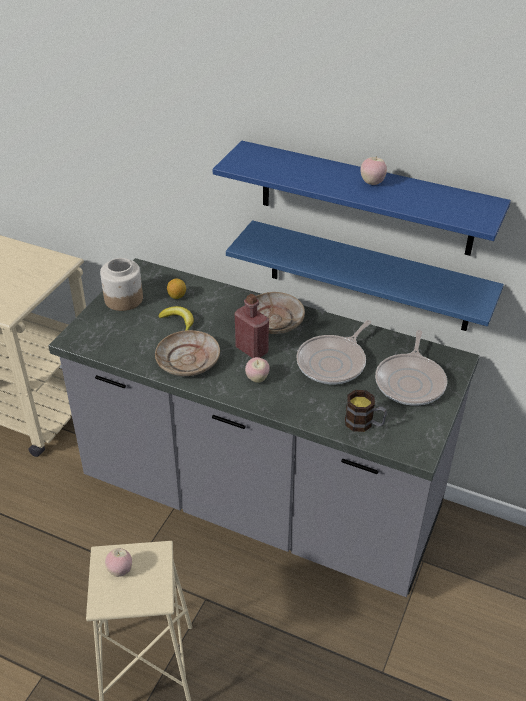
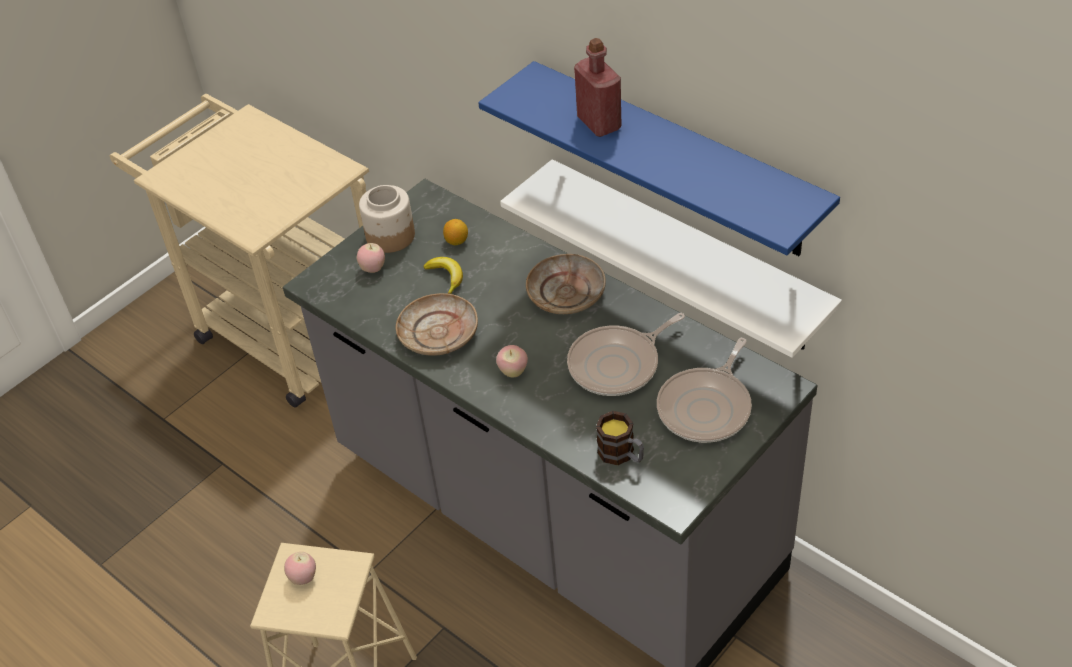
camera: 20 degrees right, 5 degrees up
(251, 349) = (521, 330): red bottle -> red bottle (599, 123)
(368, 276) = (687, 256): blue shelf -> white shelf
(372, 183) = (668, 148): apple -> apple (373, 269)

